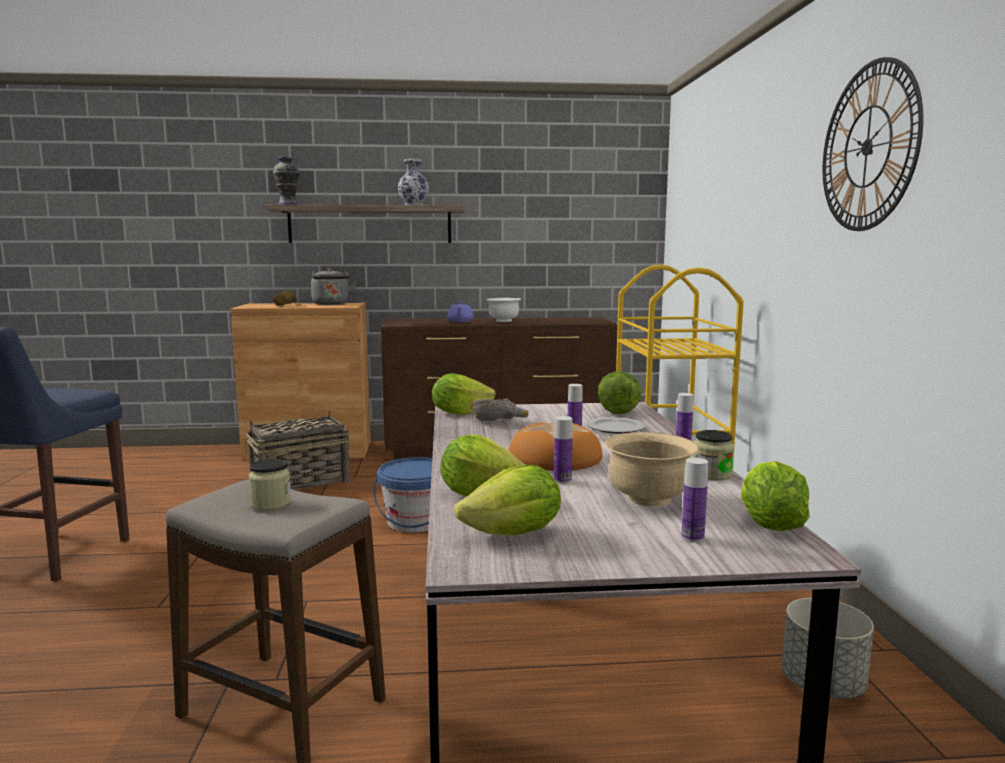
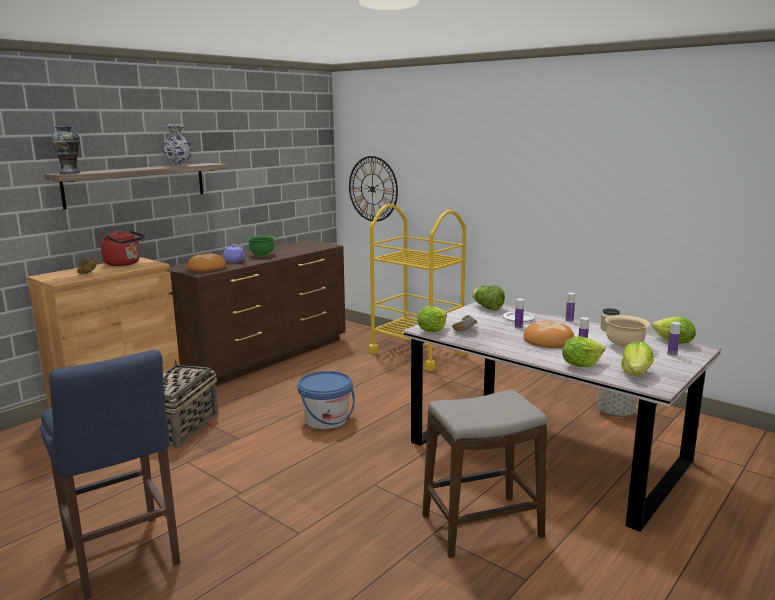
camera: 45 degrees left, 5 degrees up
(271, 503) = (484, 407): jar -> none
(331, 304) = (124, 264): grey kettle -> red kettle
(418, 322) = (206, 267): none -> bread
(503, 321) = (262, 255): white bowl -> green bowl
(868, 147) = (571, 152): wall clock -> wall clock (372, 189)

